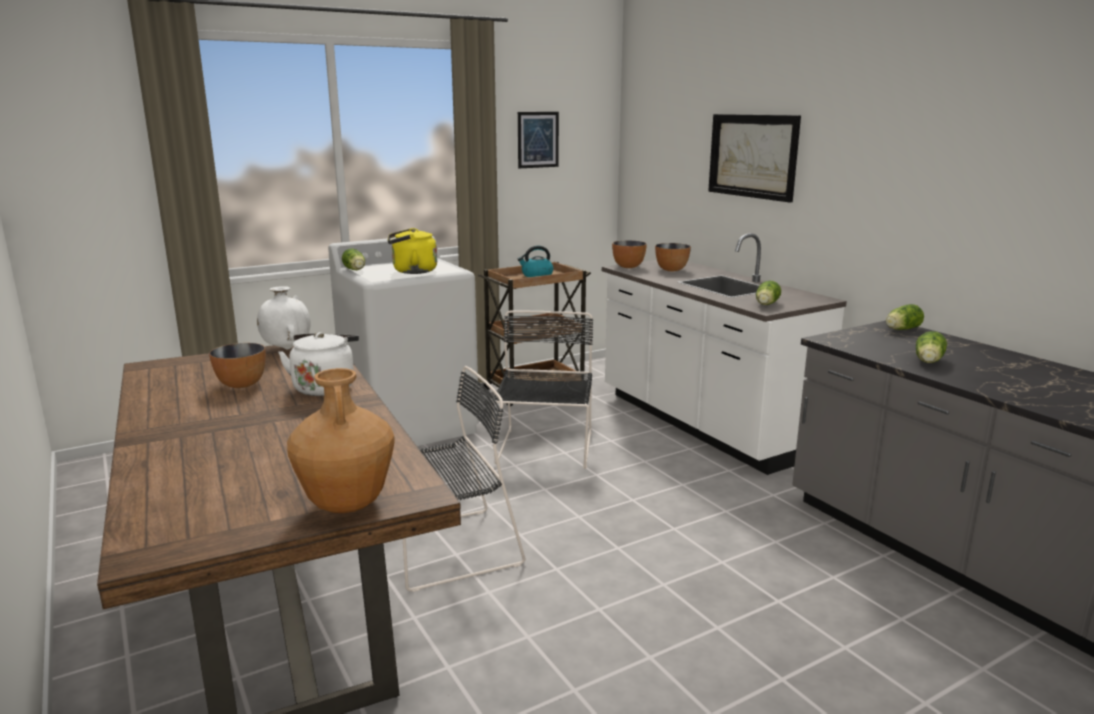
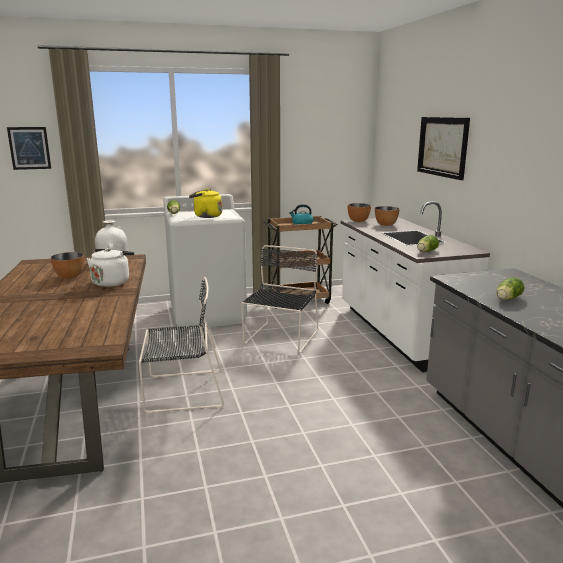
camera: 15 degrees right, 0 degrees up
(347, 505) = (60, 348): brown vase -> none
(538, 139) = (312, 134): picture -> picture (29, 148)
(901, 329) = (513, 275): lettuce -> none

